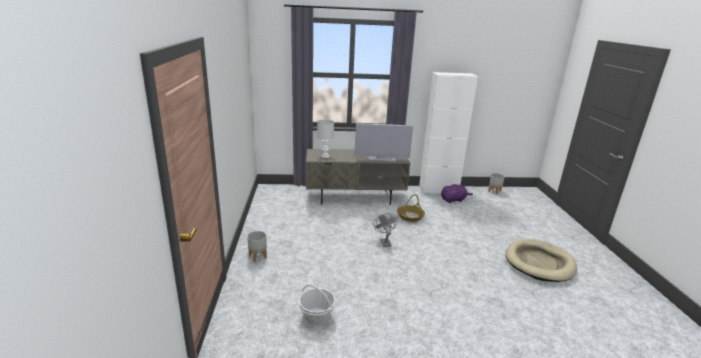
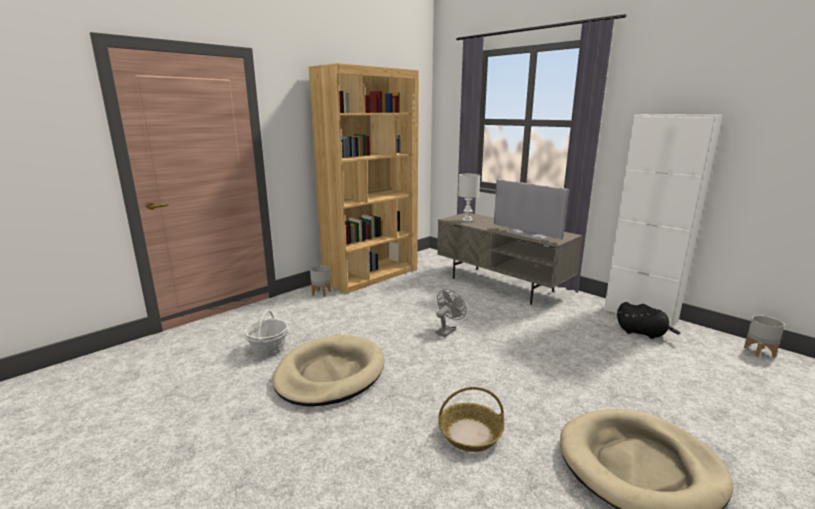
camera: 50 degrees right, 5 degrees down
(265, 225) = (372, 275): none -> brown bookcase
(383, 304) = (330, 374): none -> beige dog bed
(410, 216) = (531, 323): basket -> basket (469, 434)
(454, 200) = (643, 333): purple plush toy -> black plush toy

